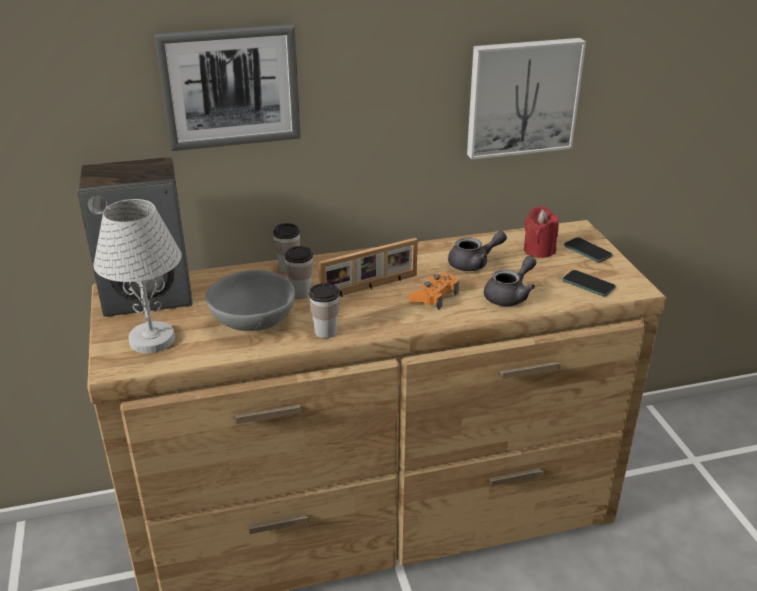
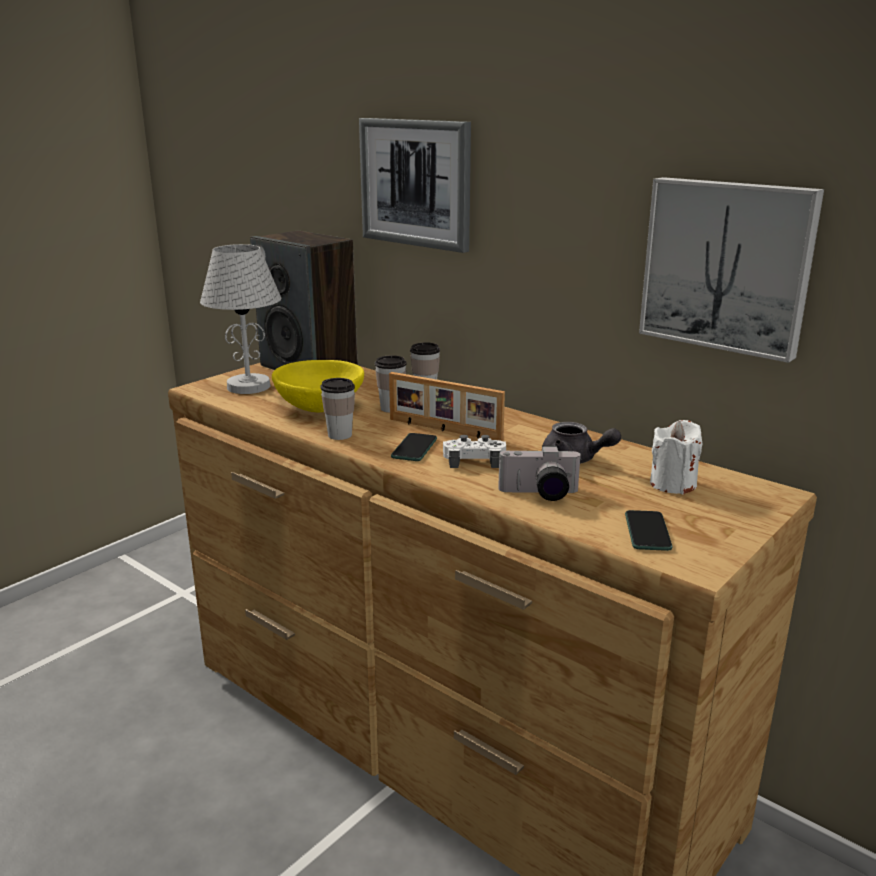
camera: 55 degrees right, 10 degrees down
(254, 321) = (319, 407): grey bowl -> yellow bowl
(434, 296) = (474, 460): orange game controller -> white game controller
(510, 295) = (539, 494): grey teapot -> camera
(539, 250) = (673, 484): red candle -> white candle
(587, 251) = (731, 512): phone -> phone (414, 448)

